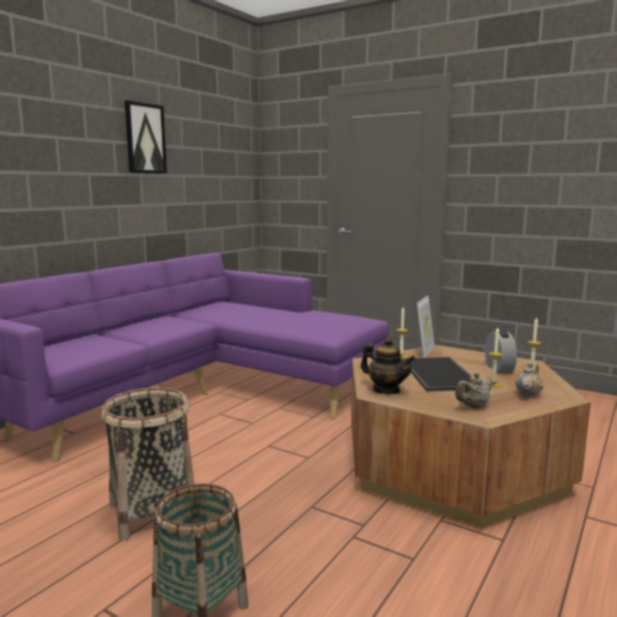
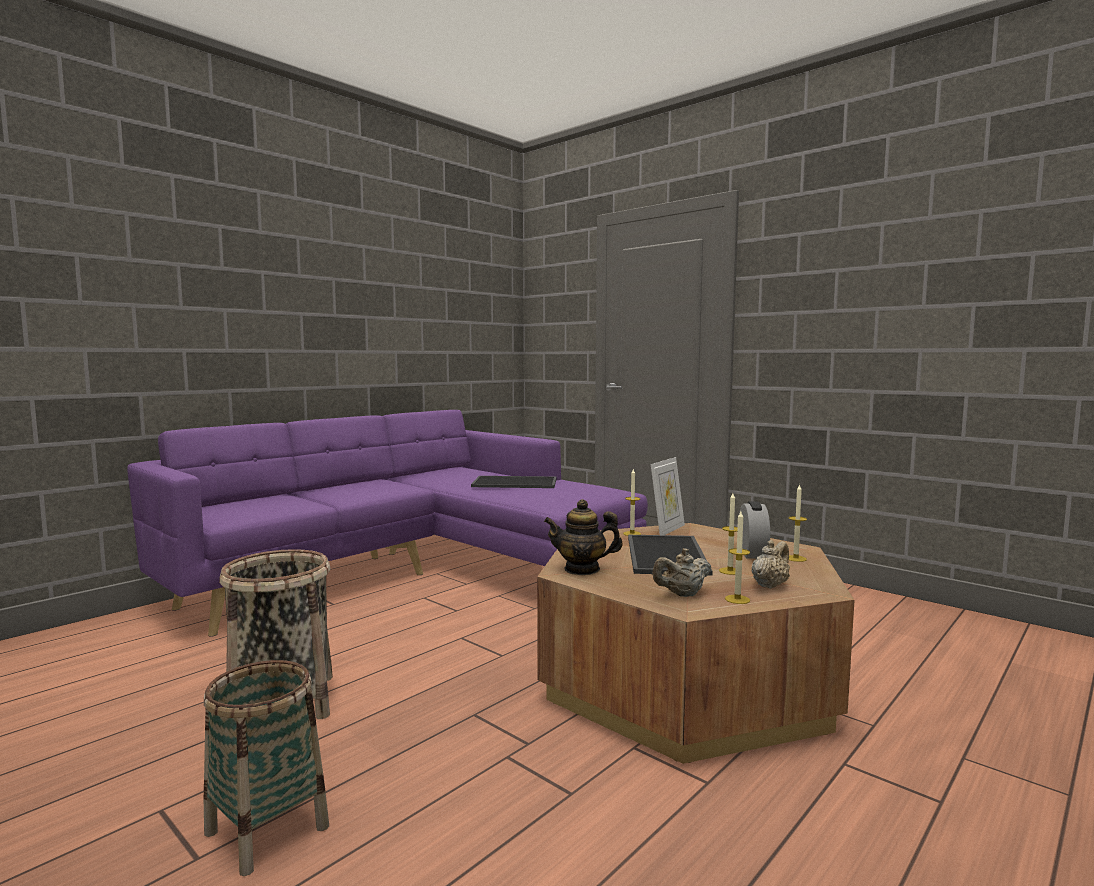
camera: 10 degrees right, 5 degrees down
(145, 138) = (372, 276): picture -> none
(281, 315) = (516, 482): none -> tray
(386, 390) = (582, 569): teapot -> teapot turned 135 degrees clockwise
(513, 408) = (737, 599): none -> candle

